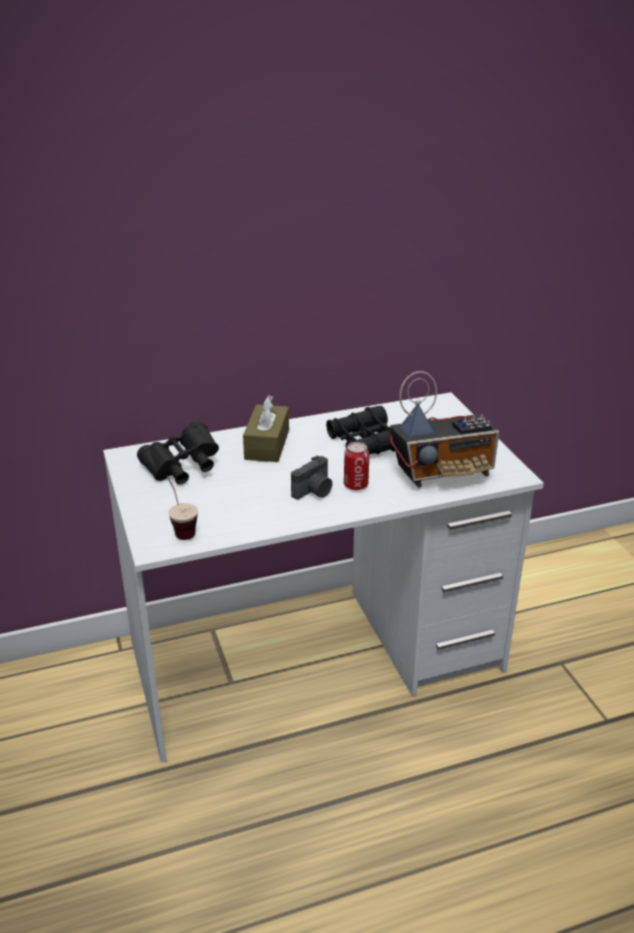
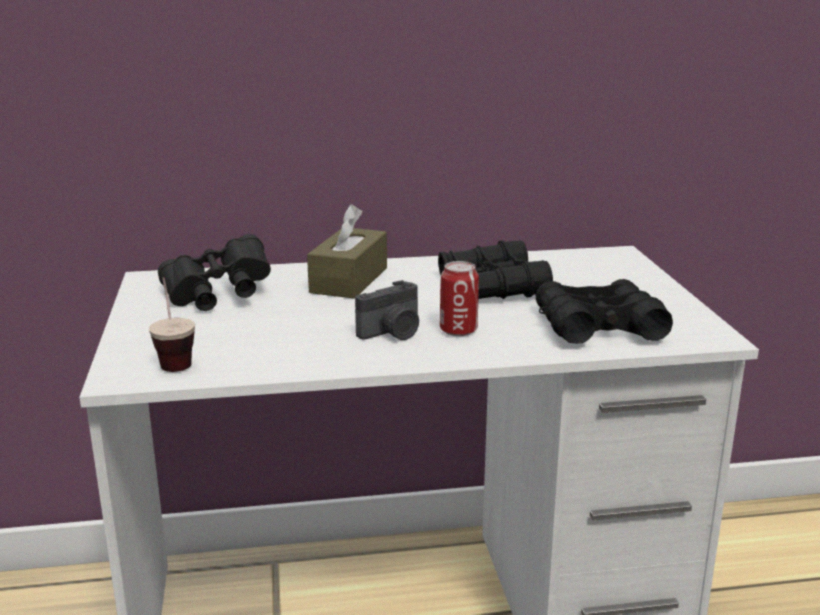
camera: 10 degrees right, 10 degrees down
(443, 473) = (598, 327): radio -> black binoculars

